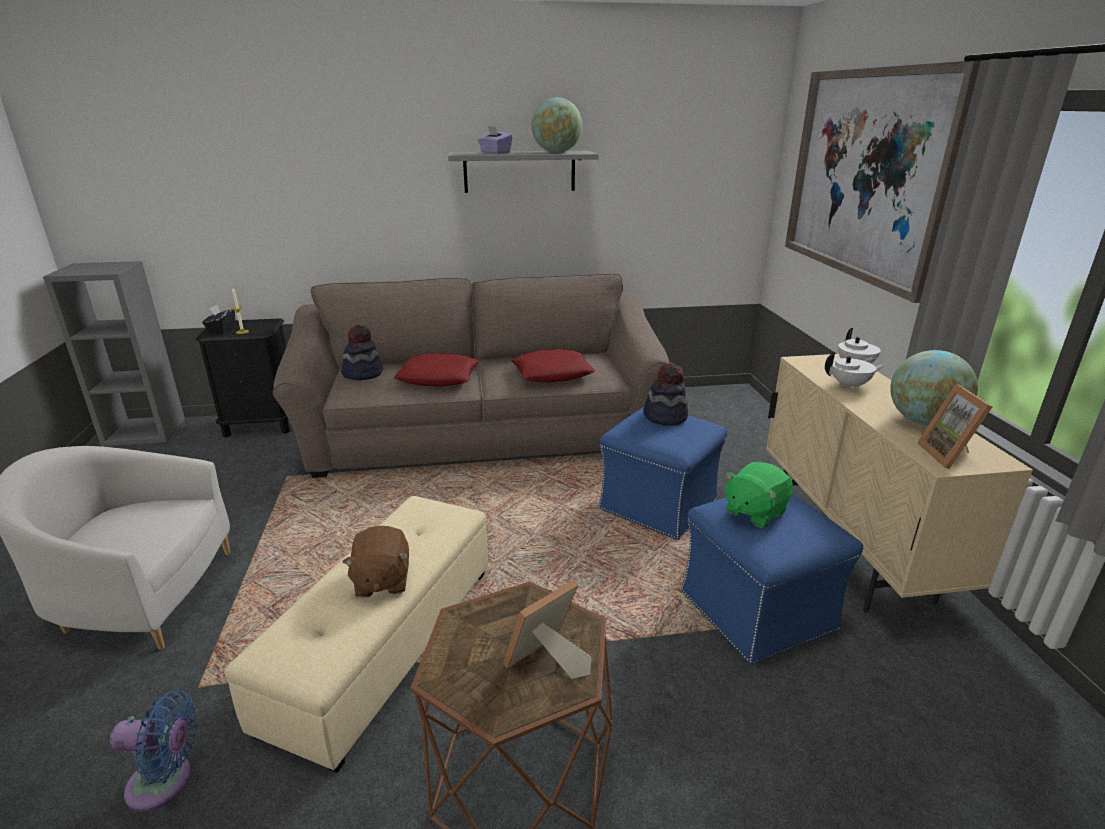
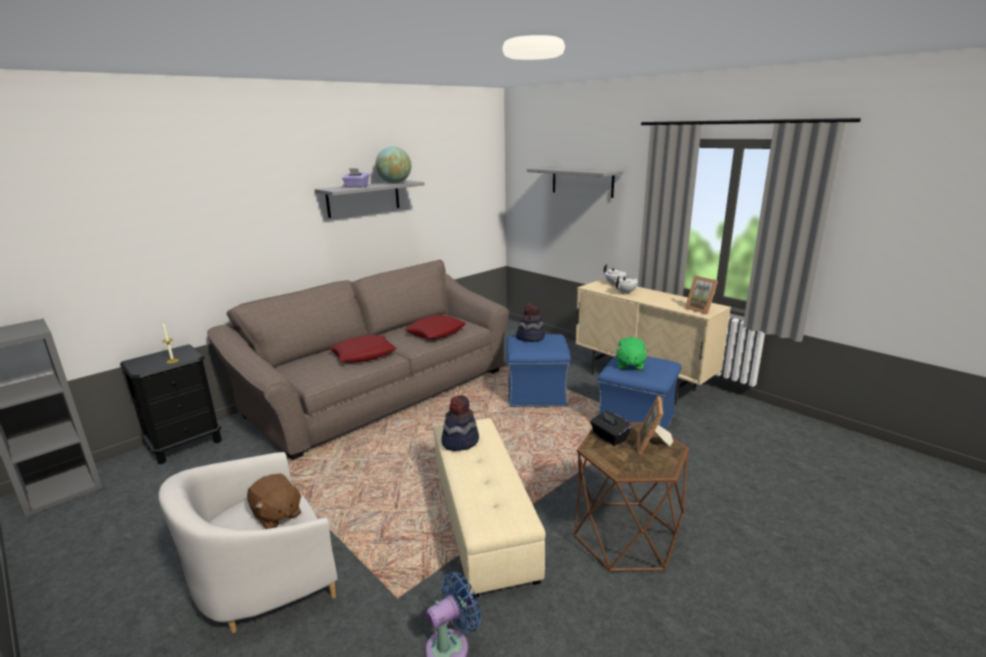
camera: 35 degrees left, 5 degrees down
(221, 329) = (146, 364): black tissue box -> black tissue box (609, 437)
(363, 374) = (302, 367): hat -> hat (460, 441)
(381, 581) = (491, 468): brown plush toy -> brown plush toy (277, 515)
(869, 175) = (582, 181): picture -> grey shelf
(923, 421) = (673, 299): globe -> none

